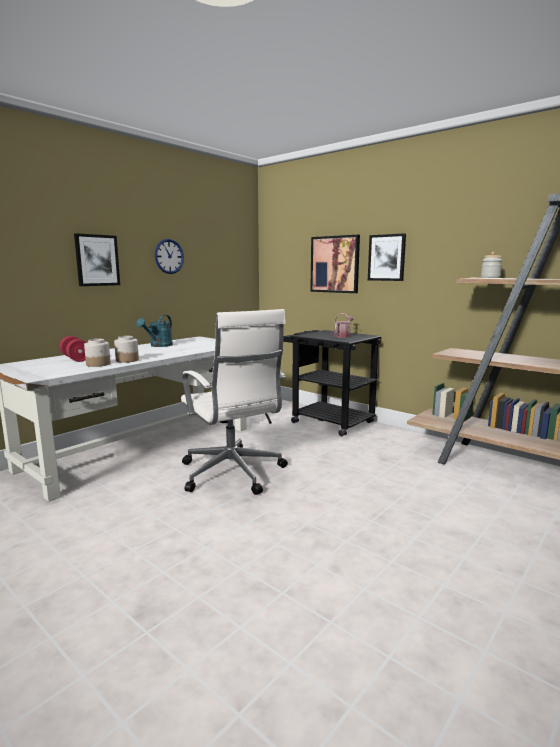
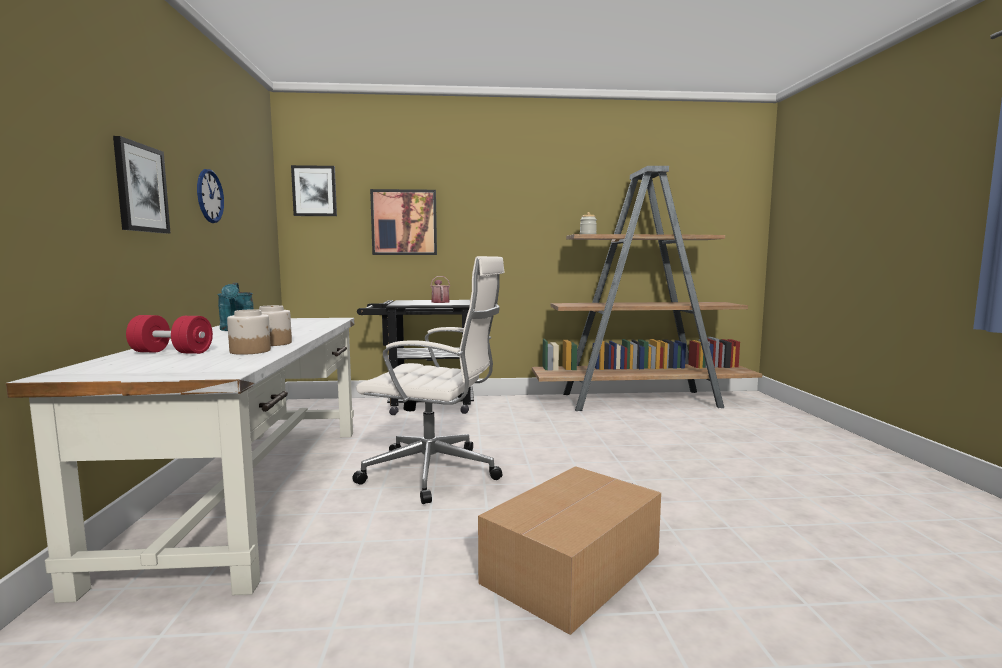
camera: 45 degrees left, 5 degrees down
(167, 574) = (570, 569): none -> cardboard box
(386, 257) = (470, 216): picture -> picture (314, 191)

